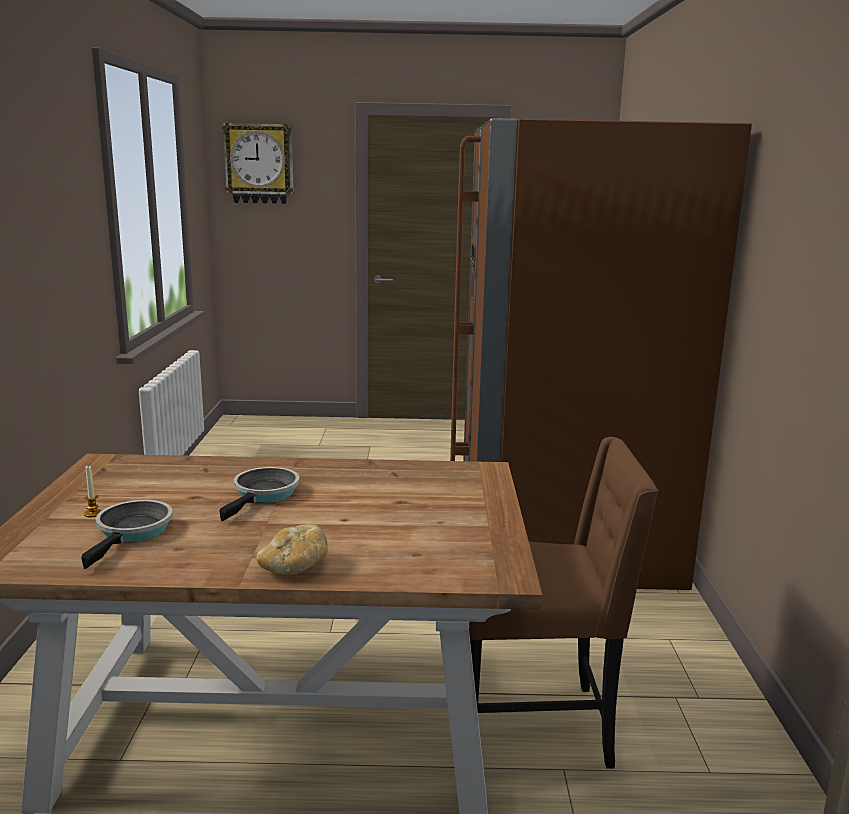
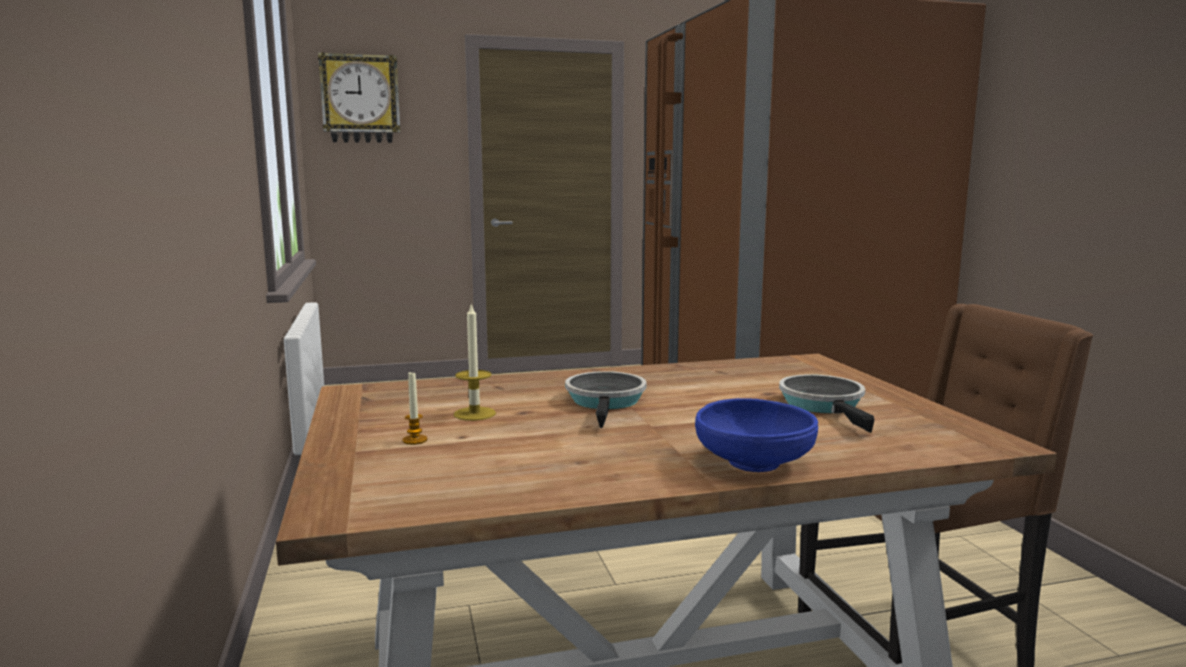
camera: 15 degrees left, 5 degrees down
(133, 532) = (497, 453): frying pan -> frying pan (825, 405)
(158, 494) = (474, 414): none -> candle
(294, 567) = (754, 462): bread -> blue bowl

